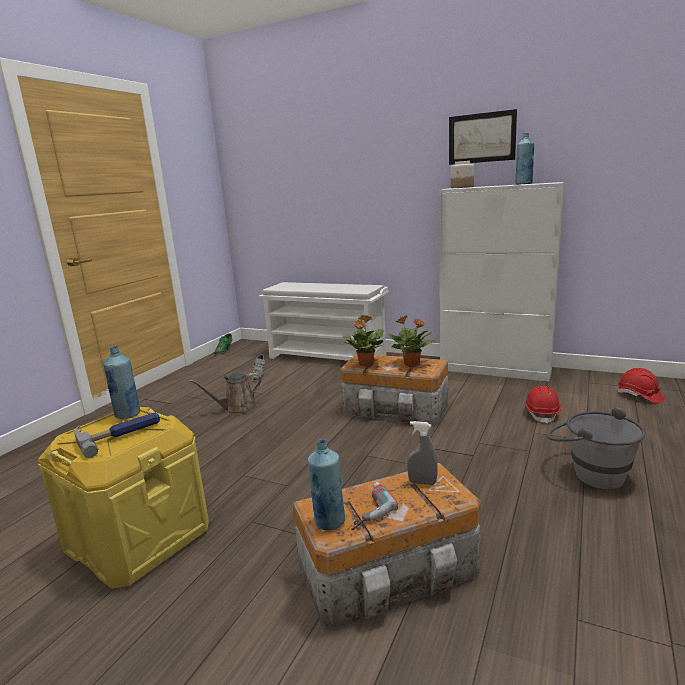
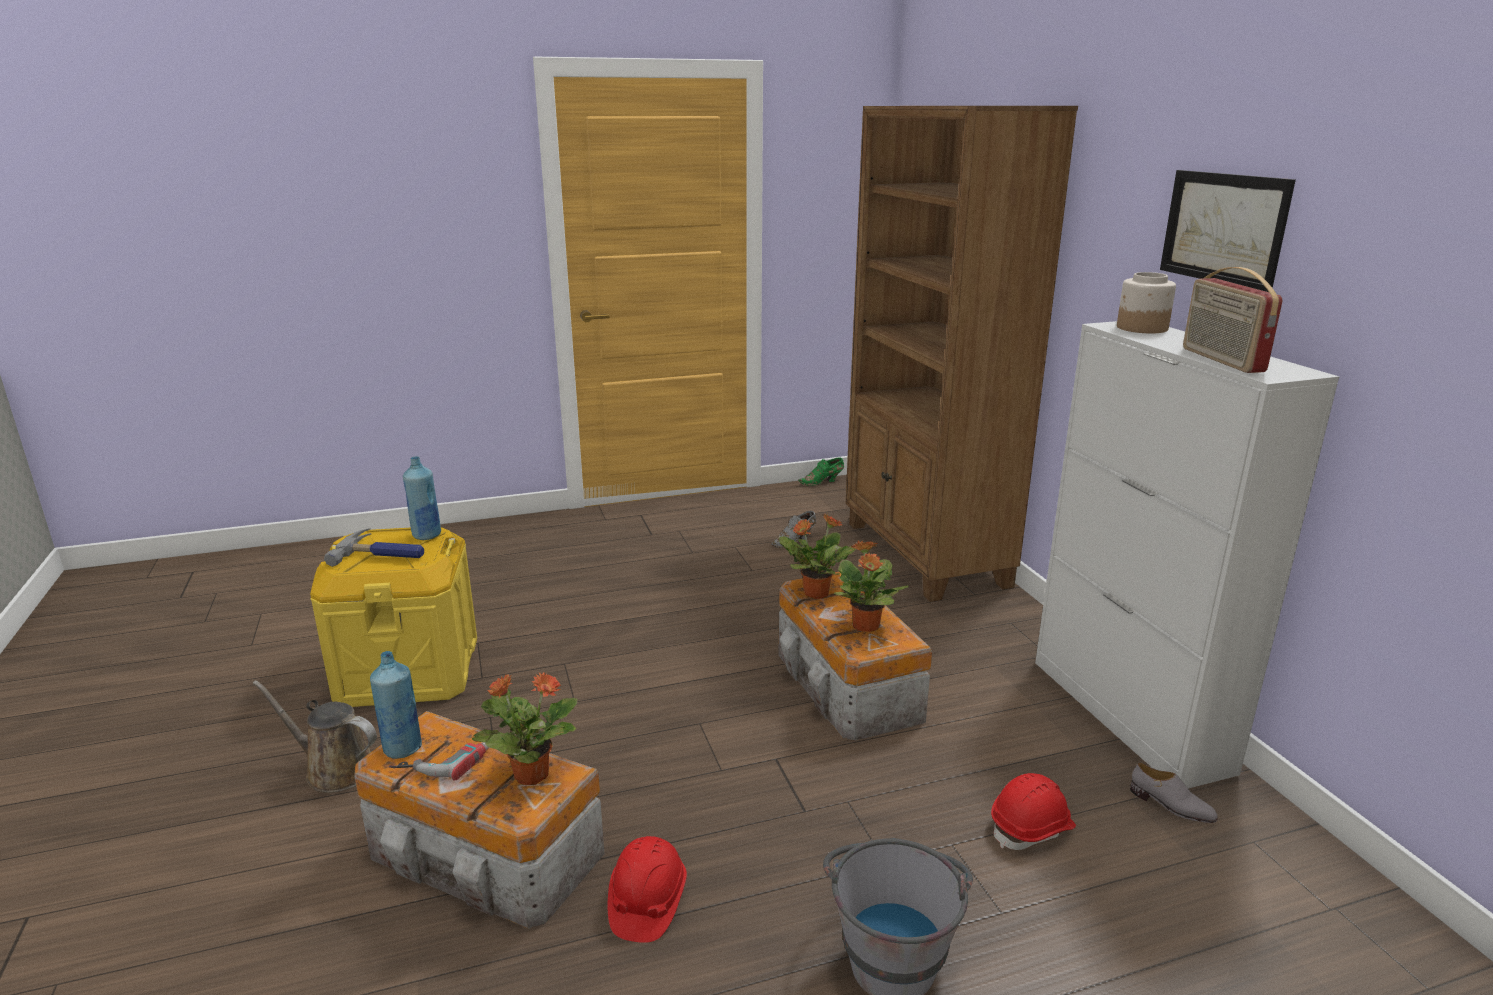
camera: 45 degrees right, 5 degrees up
(237, 408) = (693, 577): brown watering can -> brown watering can (334, 769)
(328, 356) = (924, 555): white shoe rack -> brown bookcase
(422, 482) = (530, 774): grey spray bottle -> potted plant
(523, 184) = (1220, 360): blue bottle -> radio
(556, 385) = (1171, 806): none -> grey shoe
(639, 396) = (1297, 931): red hard hat -> red hard hat (647, 903)

